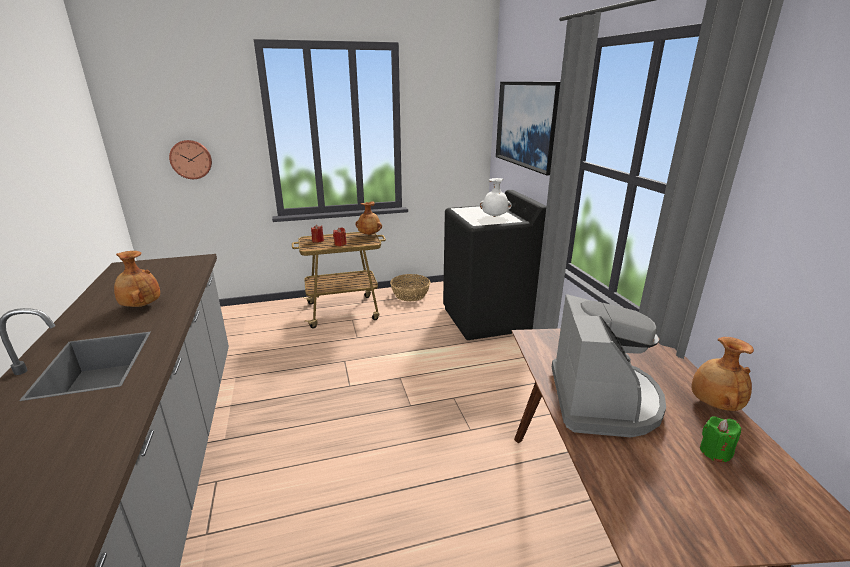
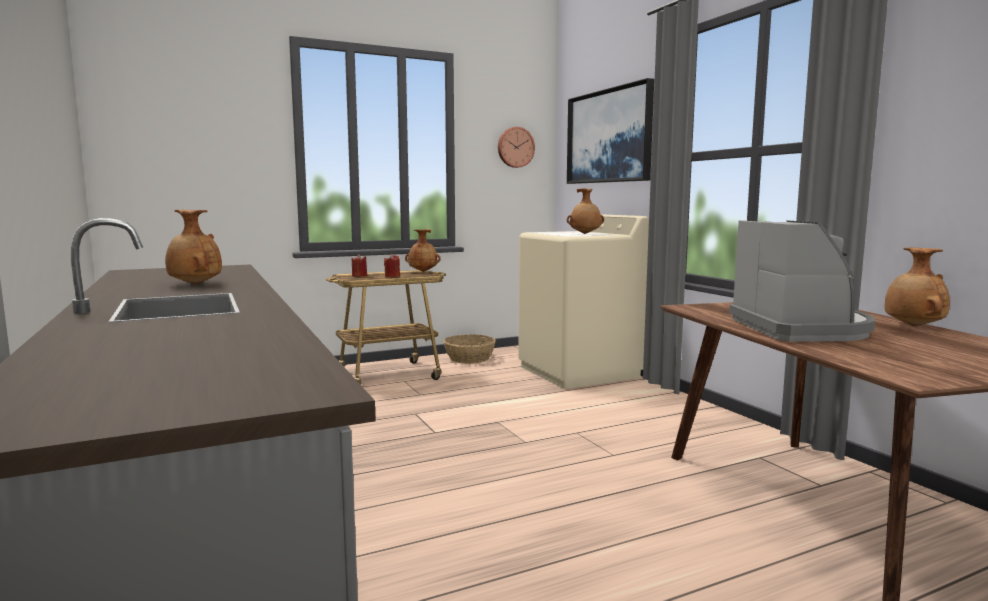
camera: 10 degrees left, 15 degrees down
(191, 159) = (195, 172): wall clock -> wall clock (515, 147)
(487, 319) = (579, 372): black washing machine -> beige washing machine
(494, 216) = (585, 233): white vase -> brown vase
(715, 452) = (939, 343): green candle -> none

